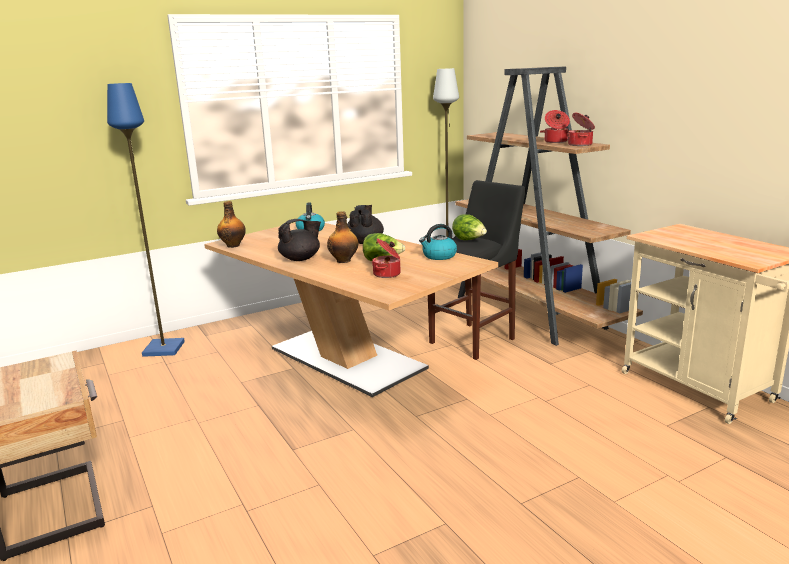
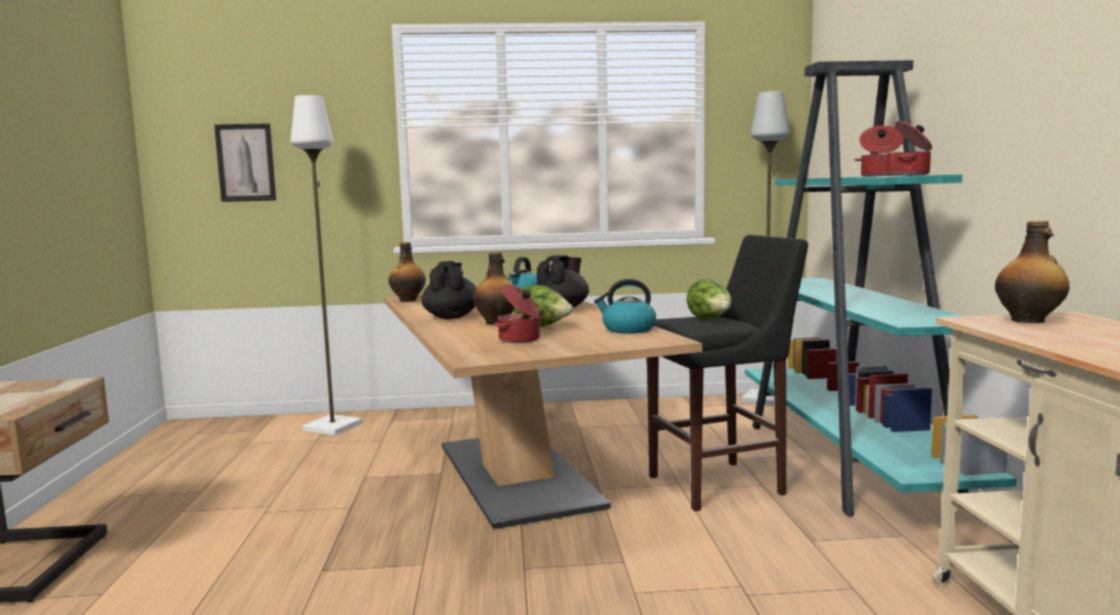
camera: 25 degrees right, 10 degrees down
(47, 139) = (245, 162): none -> picture
(163, 348) = (332, 426): blue floor lamp -> white floor lamp
(301, 259) = (451, 317): black teapot -> black teapot turned 90 degrees counterclockwise
(530, 313) = (848, 463): brown bookcase -> turquoise bookcase
(670, 233) = (1029, 321): none -> bottle

